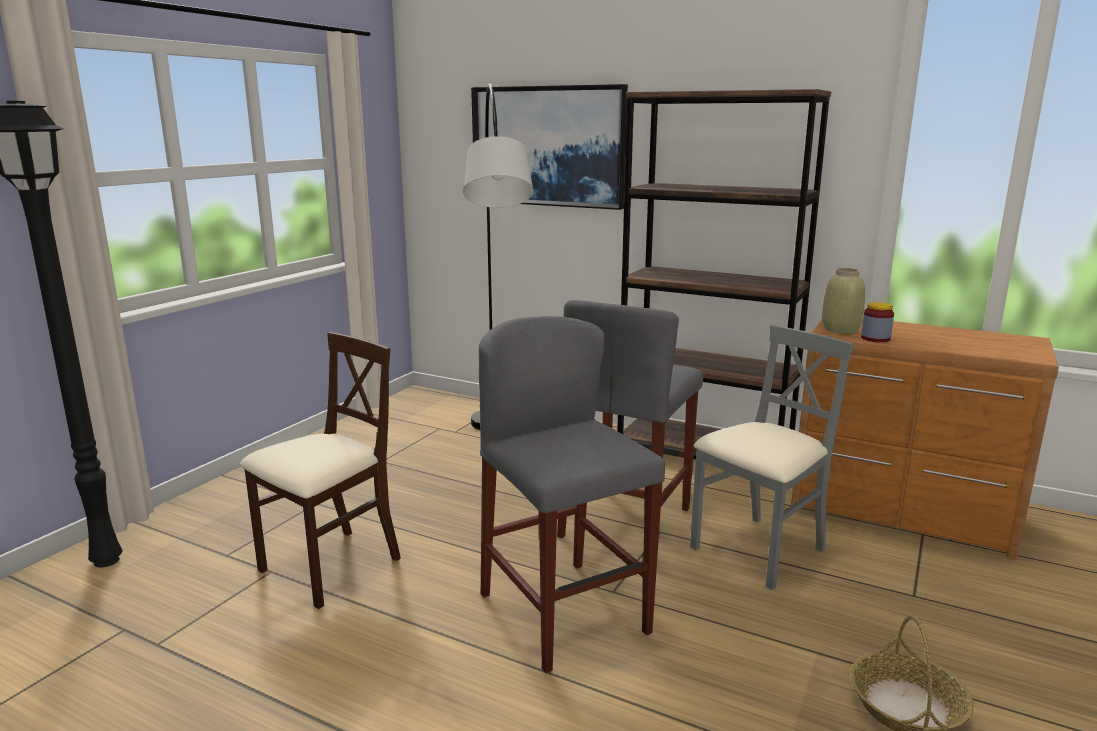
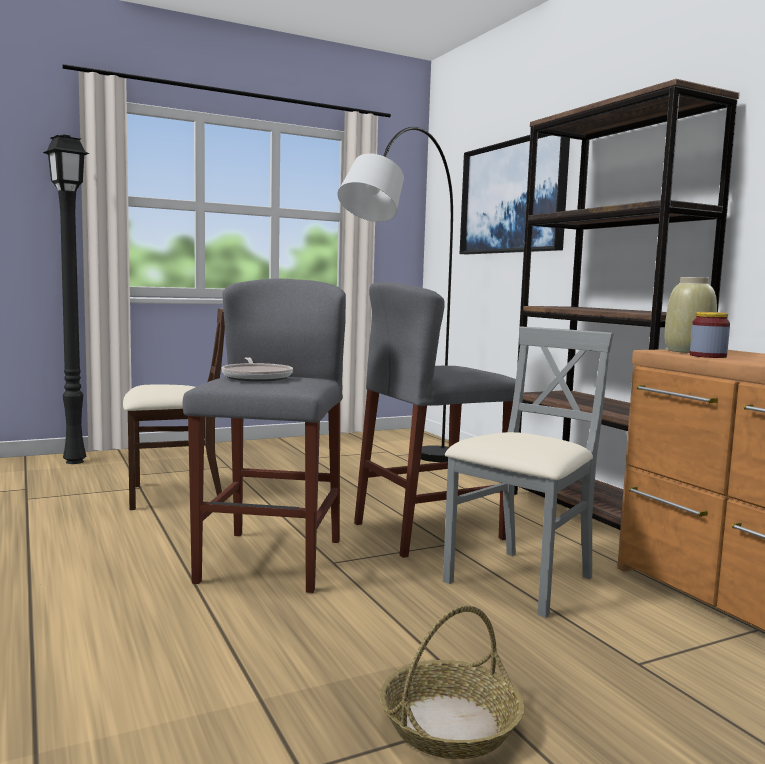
camera: 35 degrees right, 10 degrees down
(565, 444) = (257, 377): none -> frying pan
(759, 551) = (521, 581): grey chair -> grey chair turned 45 degrees counterclockwise

